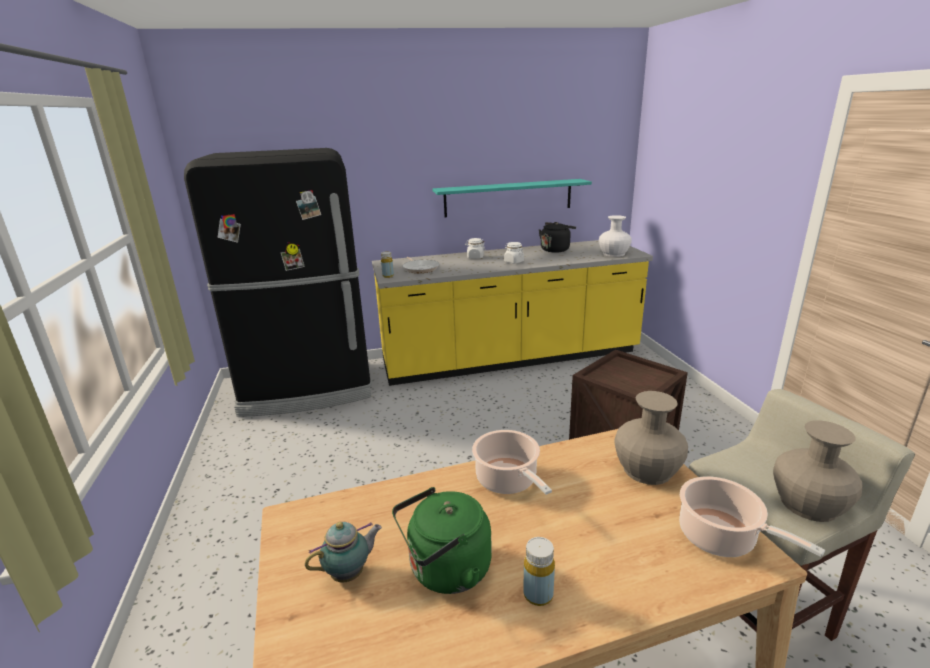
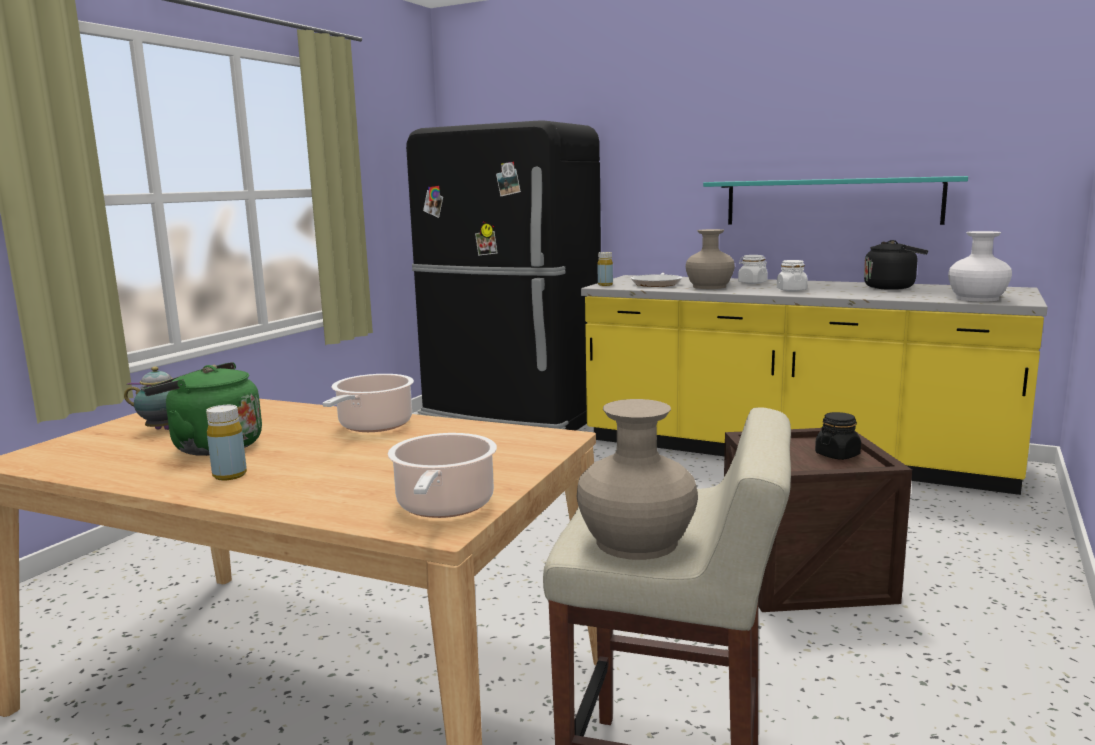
camera: 40 degrees right, 10 degrees down
(639, 372) = (837, 455): none -> black jar
(647, 469) = (509, 456): beige vase -> beige vase (709, 287)

